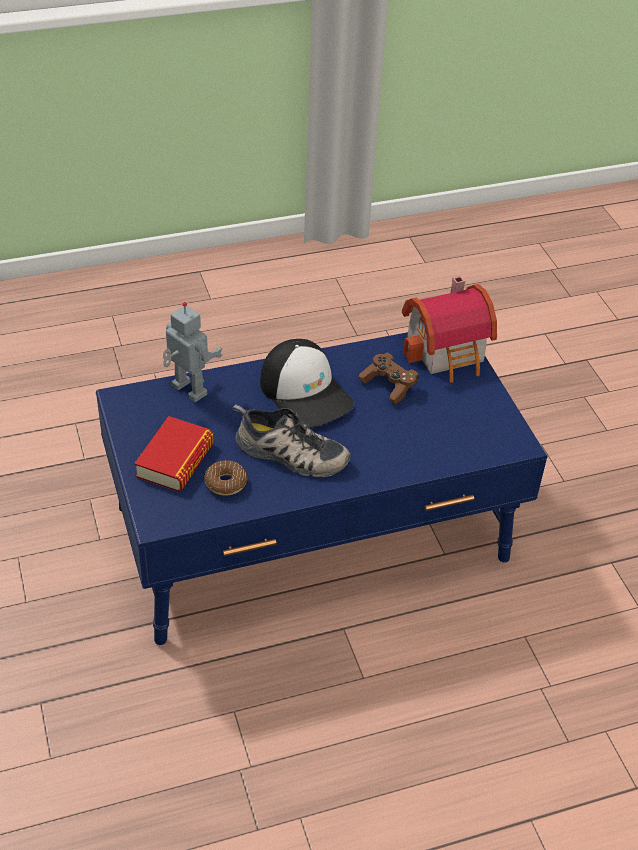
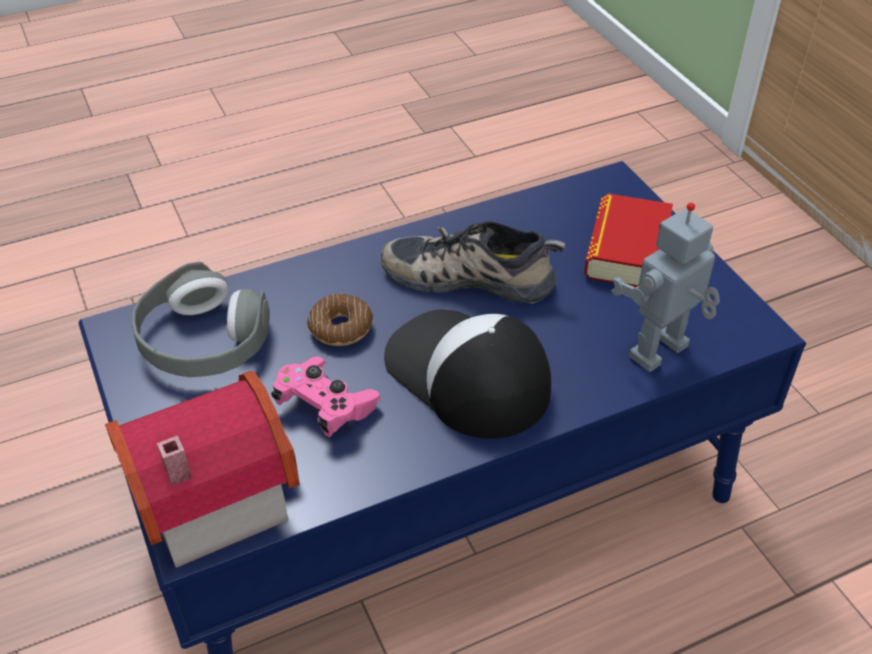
camera: 175 degrees right, 0 degrees up
(187, 391) = (661, 354): toy robot -> toy robot turned 105 degrees clockwise
(225, 483) = (547, 231): donut -> donut (341, 327)
(388, 385) = (325, 406): brown game controller -> pink game controller
(464, 431) = (203, 339): none -> grey headphones

